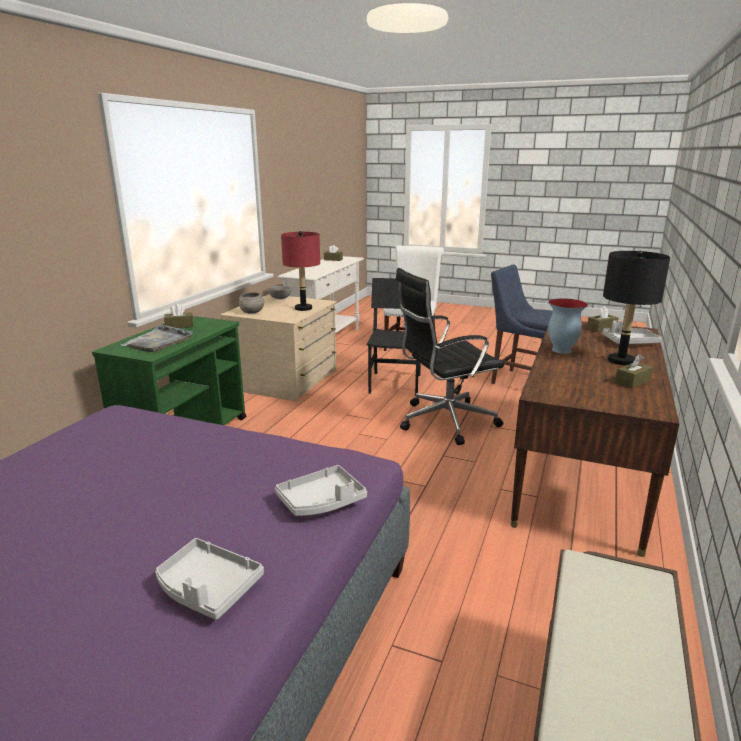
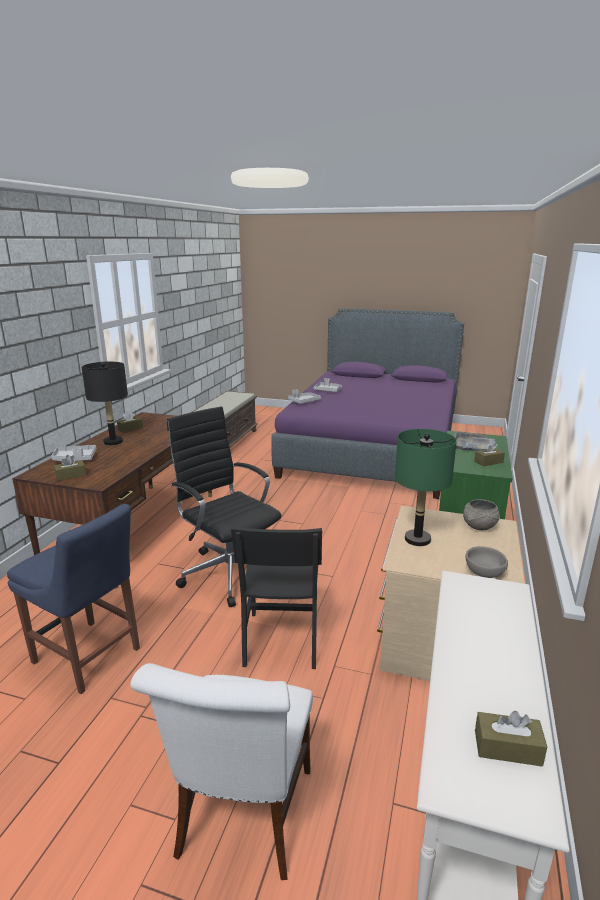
camera: 175 degrees right, 0 degrees up
(303, 308) = (417, 539): red table lamp -> green table lamp
(444, 421) = (229, 572): black office chair -> black office chair turned 105 degrees counterclockwise
(561, 350) = (146, 449): vase -> none

